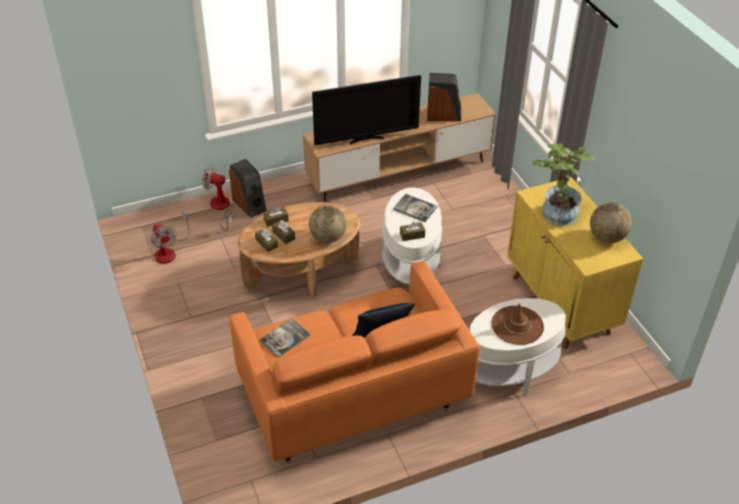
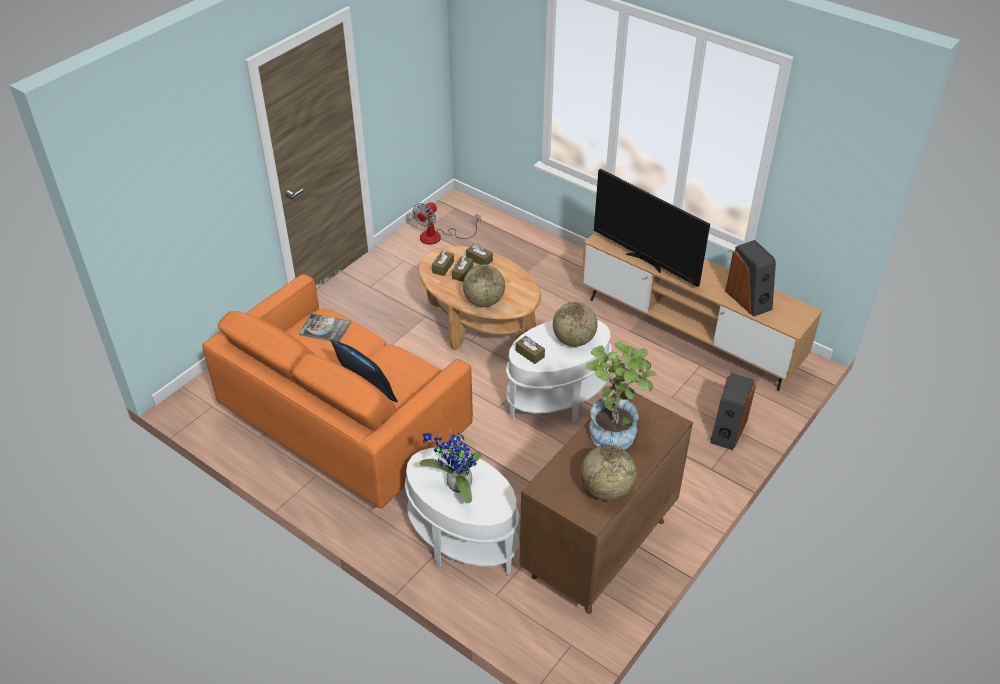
camera: 60 degrees right, 0 degrees up
(221, 208) = (520, 240): fan -> none
(250, 204) = (541, 255): speaker -> speaker (727, 430)
(415, 208) = (574, 340): book -> globe
(517, 325) = (456, 485): brown hat -> potted plant
(561, 305) = (598, 549): yellow cabinet -> brown cabinet

